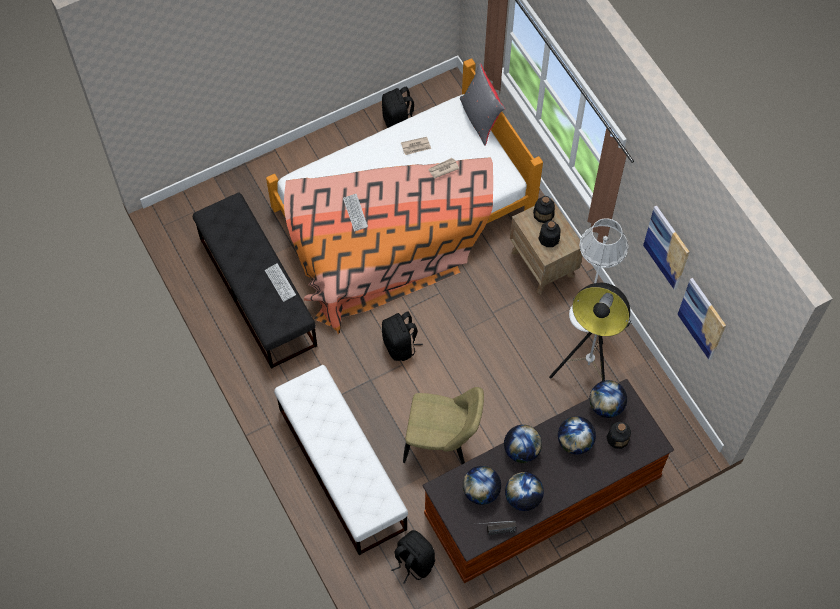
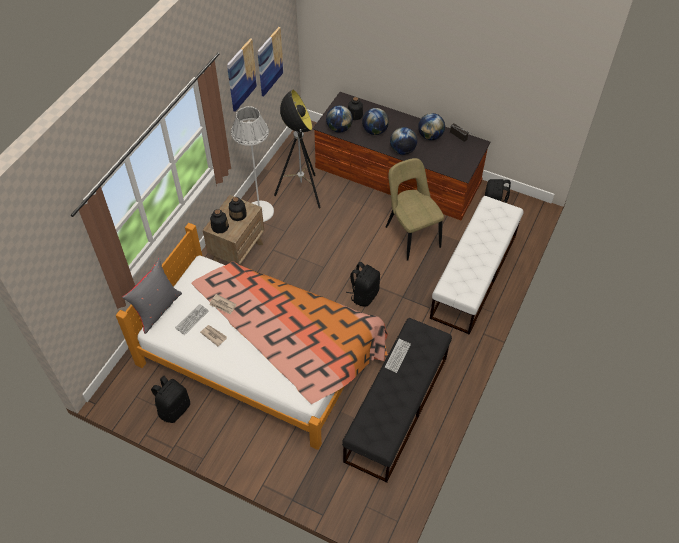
camera: 125 degrees left, 10 degrees down
(355, 213) = (304, 337): keyboard -> keyboard (192, 319)
(481, 491) = (445, 155): globe -> none

